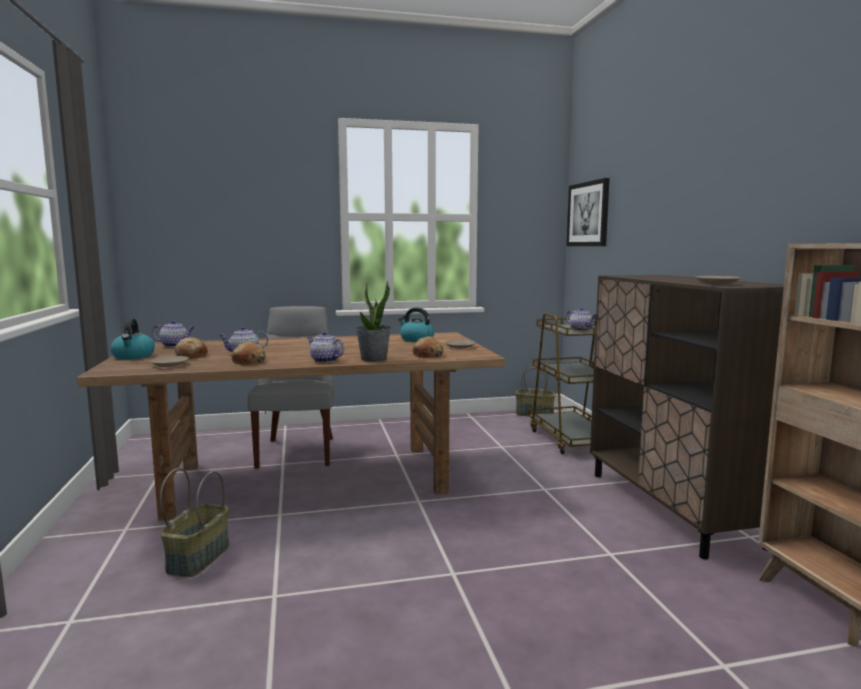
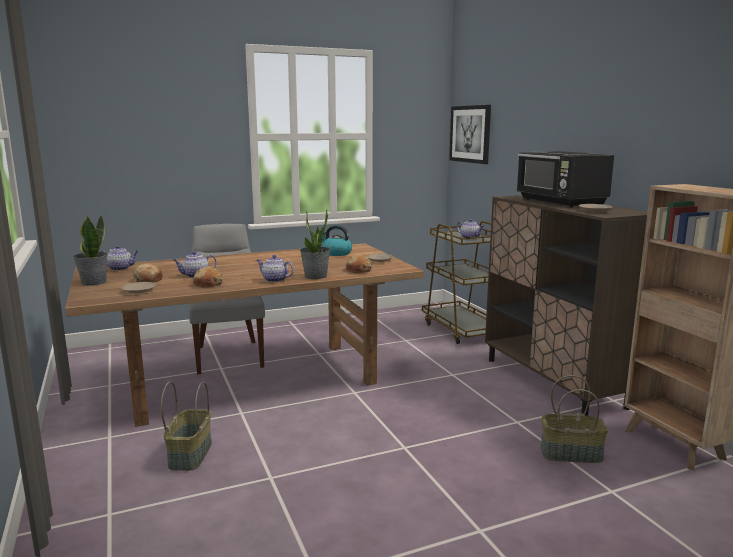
camera: 10 degrees left, 5 degrees up
(133, 356) = (93, 283): kettle -> potted plant
(535, 414) = (424, 308): basket -> basket (571, 453)
(678, 278) = (560, 202): none -> black microwave

